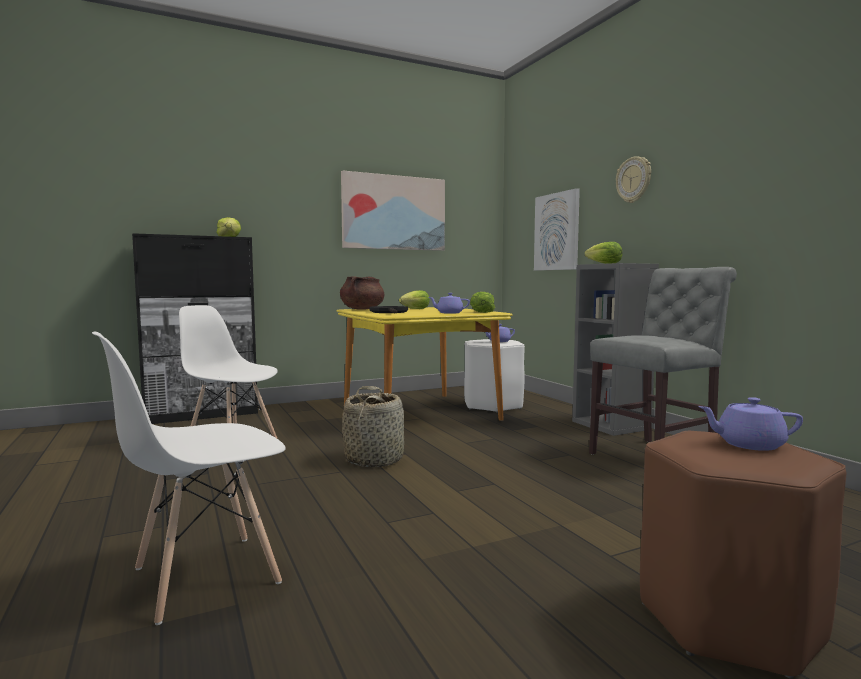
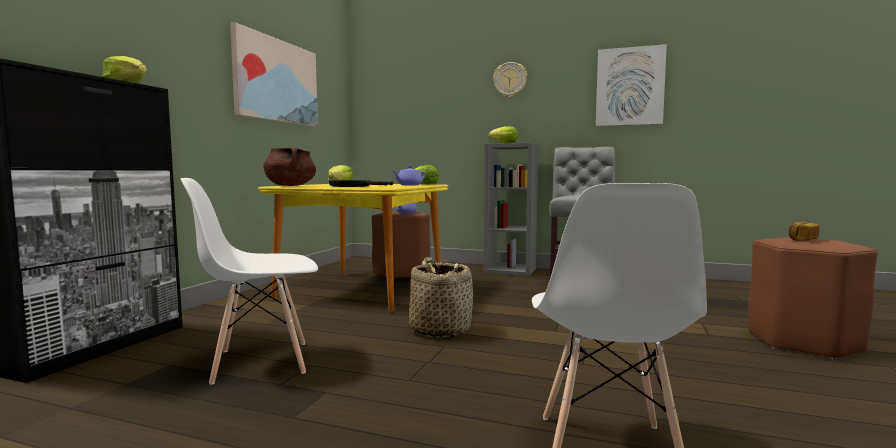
camera: 45 degrees left, 0 degrees up
(493, 405) = (401, 273): white stool -> brown stool
(557, 232) = (426, 116): picture -> picture (629, 86)
(748, 444) = (802, 240): purple teapot -> bread

